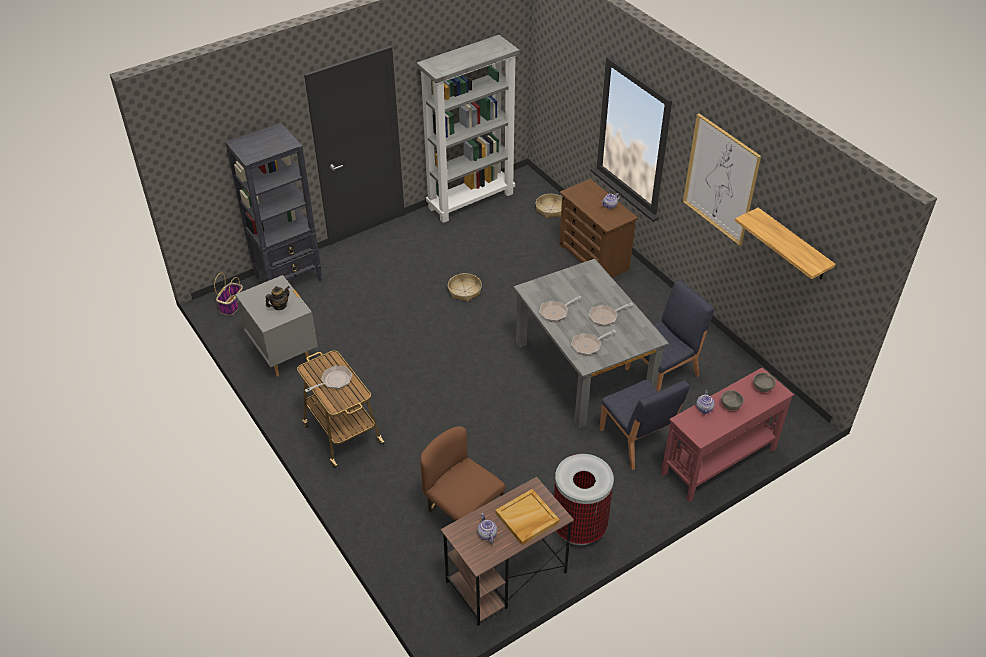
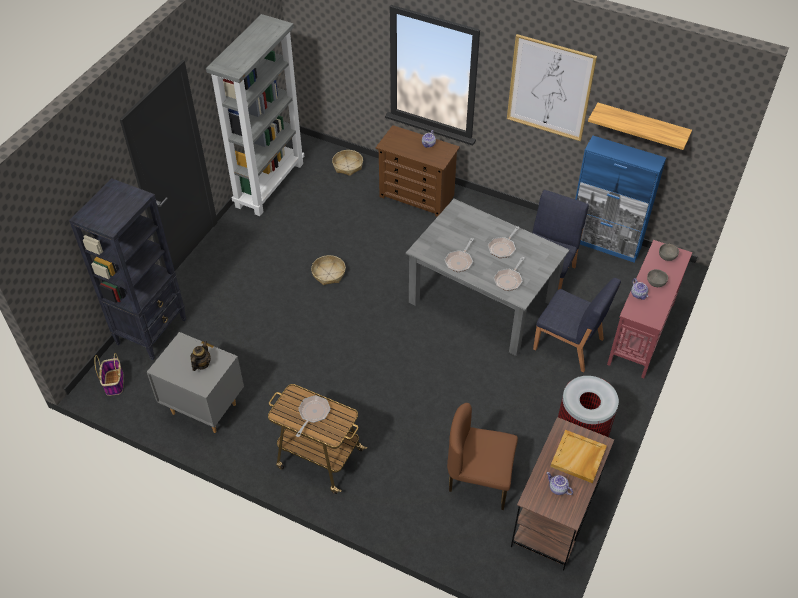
camera: 30 degrees left, 5 degrees up
(745, 368) = (604, 244): none -> blue cabinet

